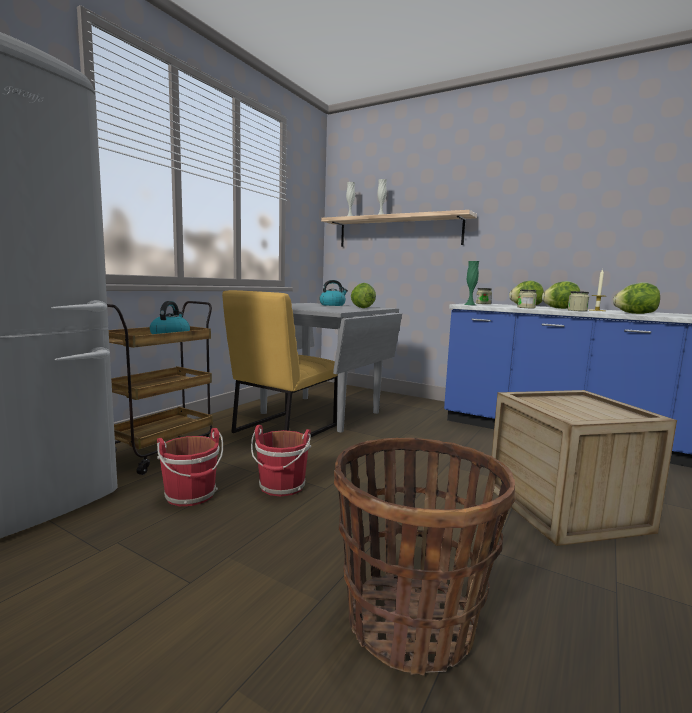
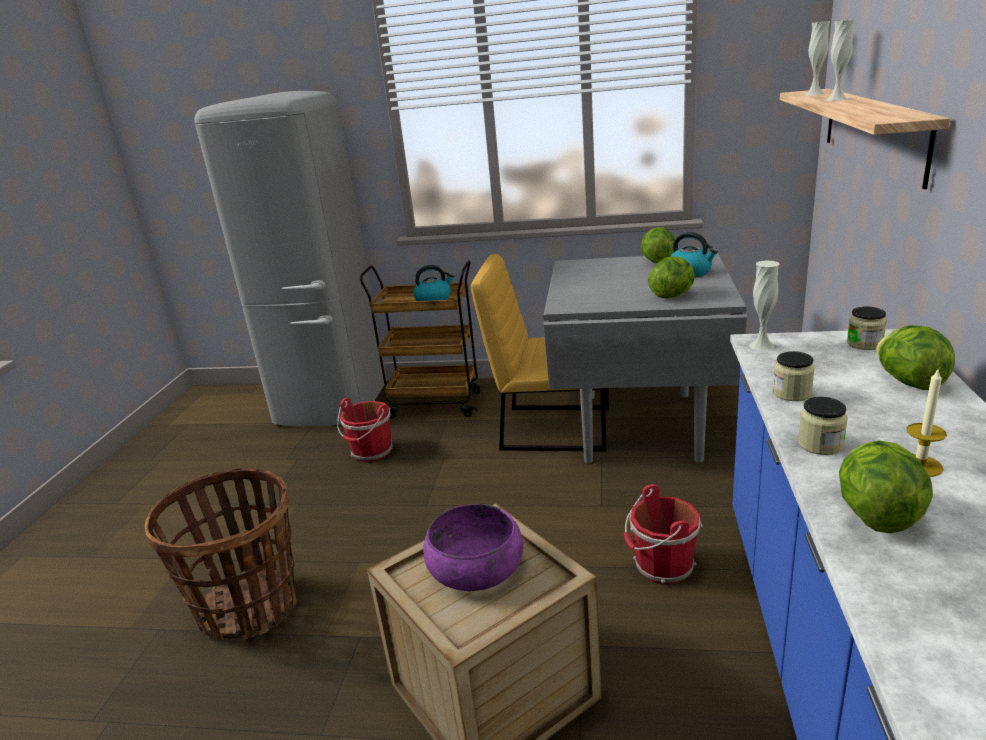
camera: 70 degrees right, 15 degrees up
(281, 487) = (412, 482): red bucket -> red bucket (661, 566)
(470, 304) = (761, 346): green vase -> white vase
(560, 308) = (887, 422): lettuce -> lettuce (657, 261)
(569, 407) = (475, 567): none -> purple bowl

